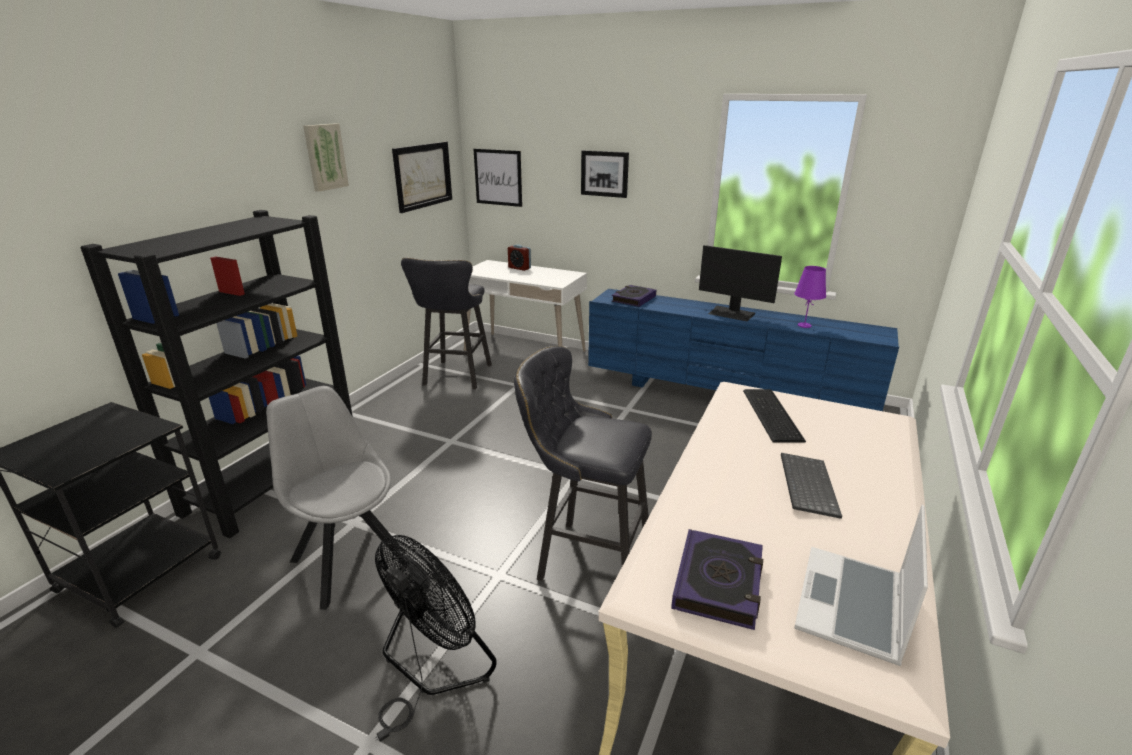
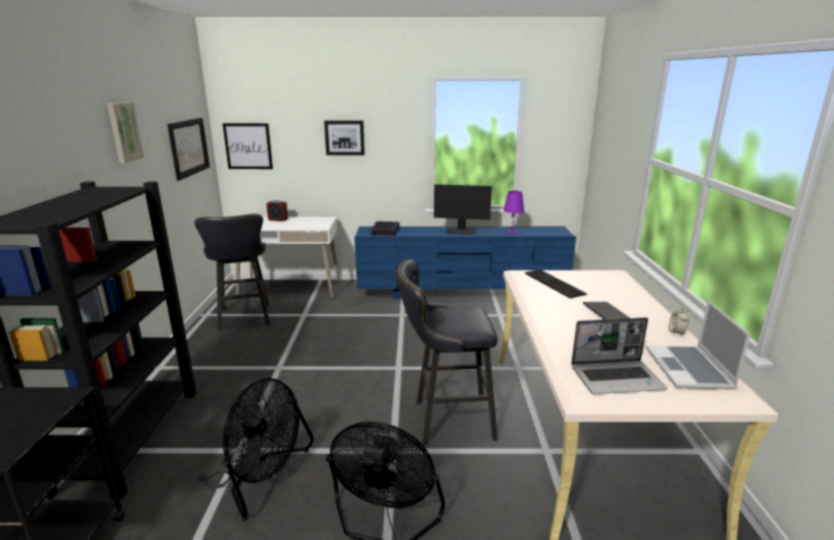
camera: 25 degrees left, 5 degrees down
(350, 560) = (259, 479): grey chair -> black fan
(718, 583) = (617, 378): book -> laptop
(893, 539) = (676, 332): none -> alarm clock

